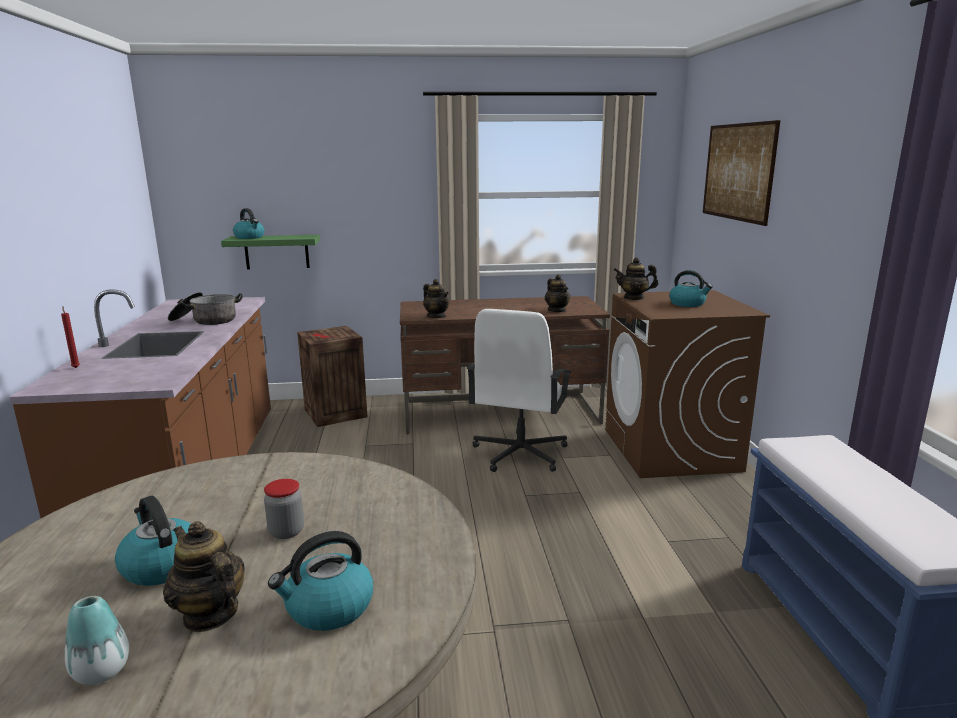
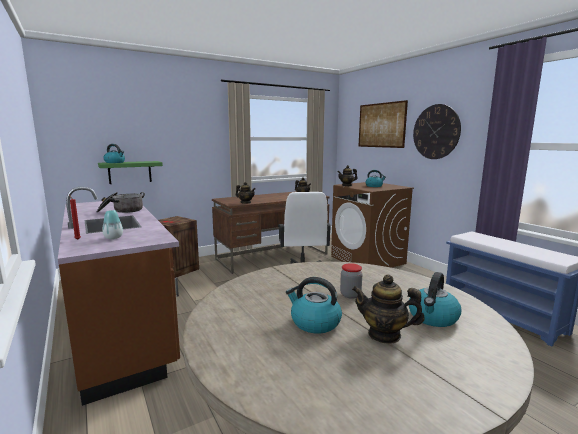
camera: 25 degrees left, 5 degrees down
(101, 671) = (381, 372): vase -> vase (113, 237)
(818, 197) = (436, 132): none -> wall clock

